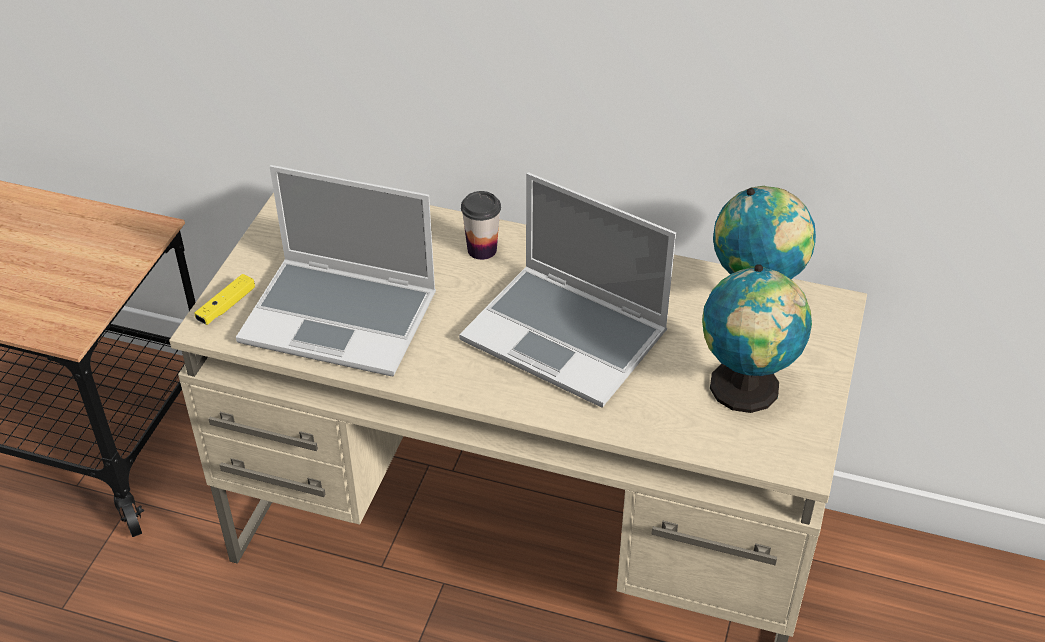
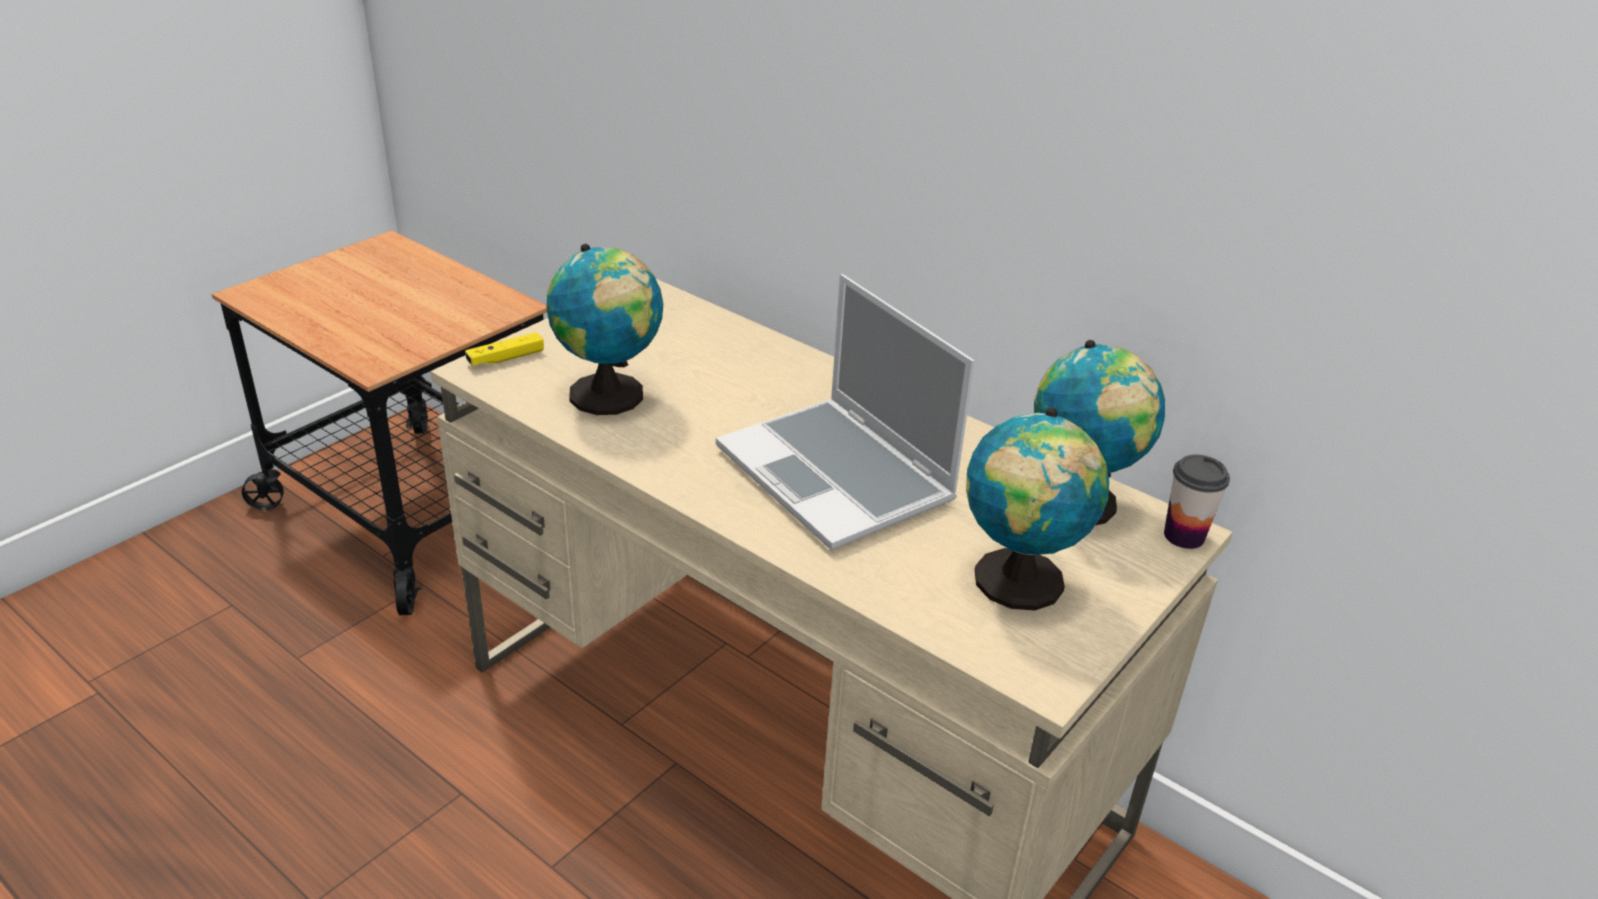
camera: 20 degrees right, 10 degrees down
(342, 318) = (611, 397): laptop -> globe
(482, 249) = (798, 377): cup -> cup (1184, 536)

